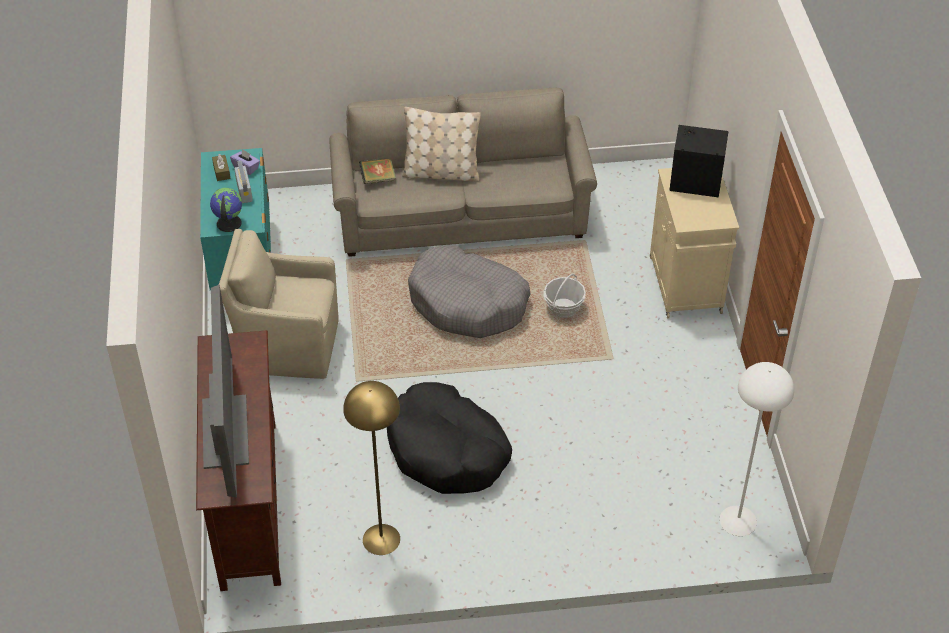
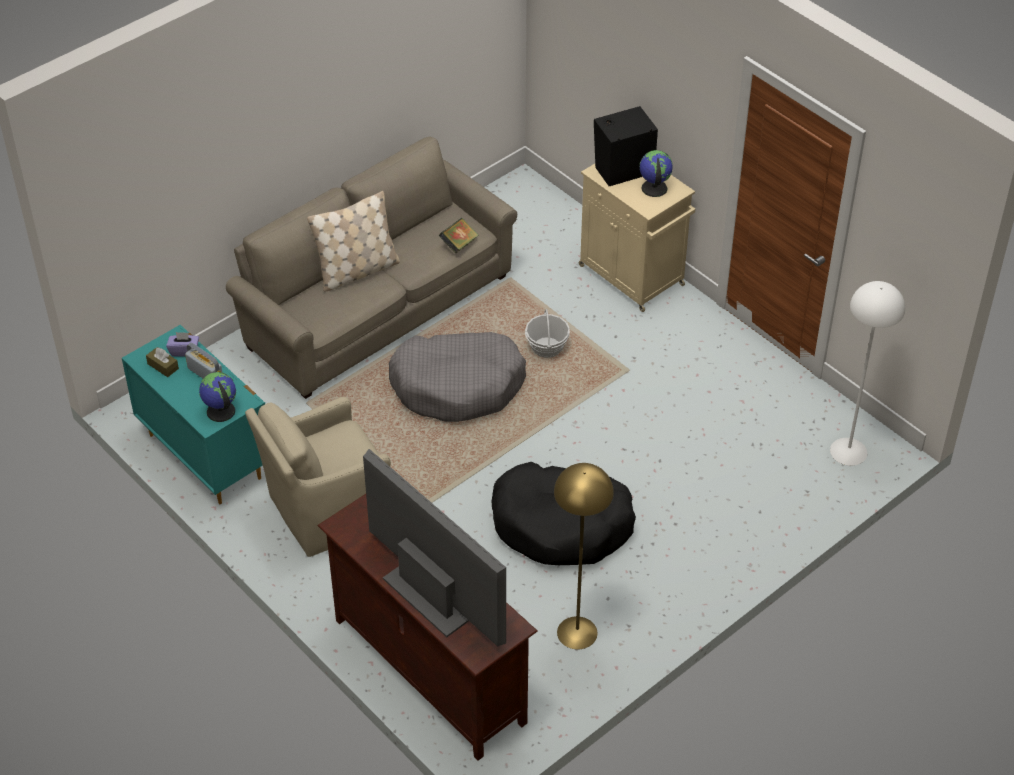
camera: 35 degrees left, 0 degrees up
(377, 179) = (302, 305): book -> book (459, 244)
(705, 209) = (653, 188): none -> globe

